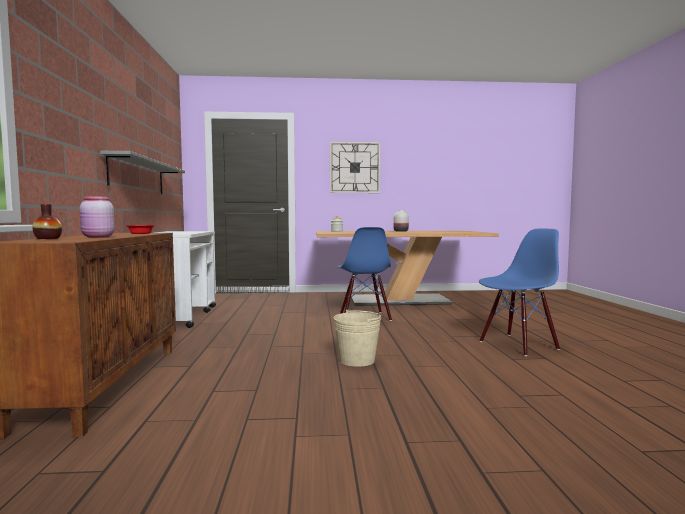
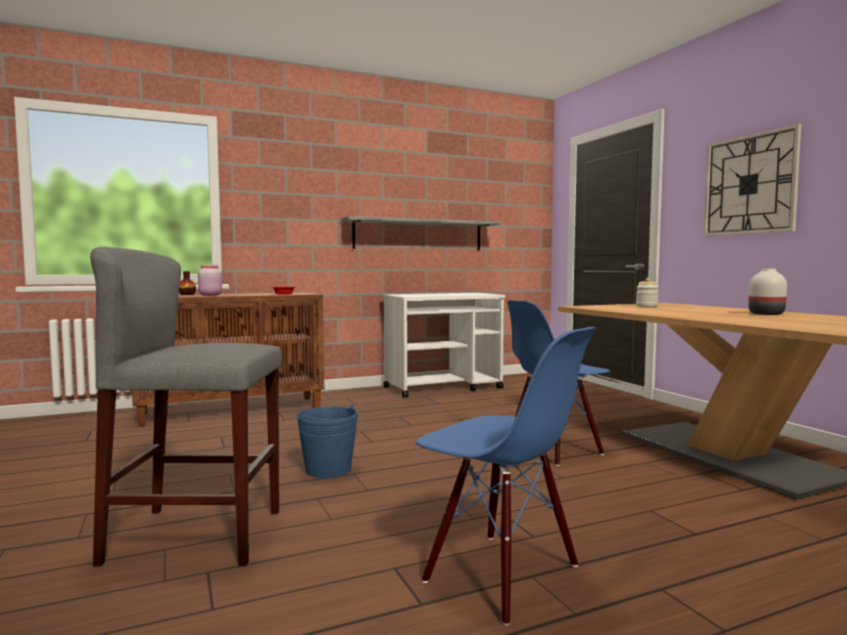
camera: 70 degrees right, 0 degrees up
(357, 360) = (328, 469): beige bucket -> blue bucket
(467, 399) = (196, 536): none -> grey stool

